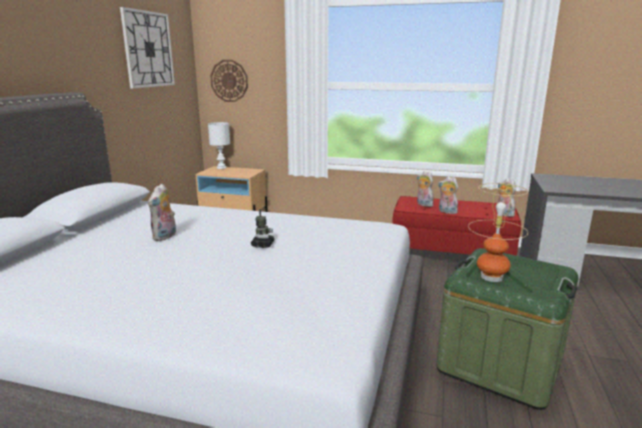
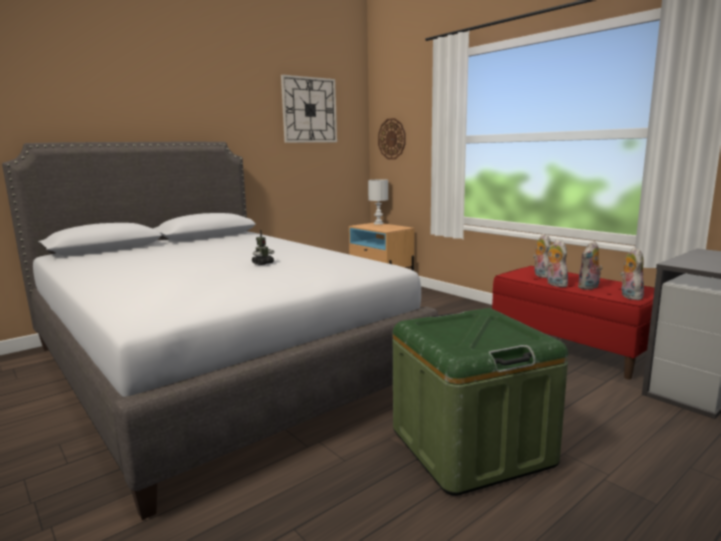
camera: 35 degrees right, 5 degrees down
(165, 237) = (216, 251): plush toy -> plush toy (589, 287)
(492, 277) = (445, 329): table lamp -> none

